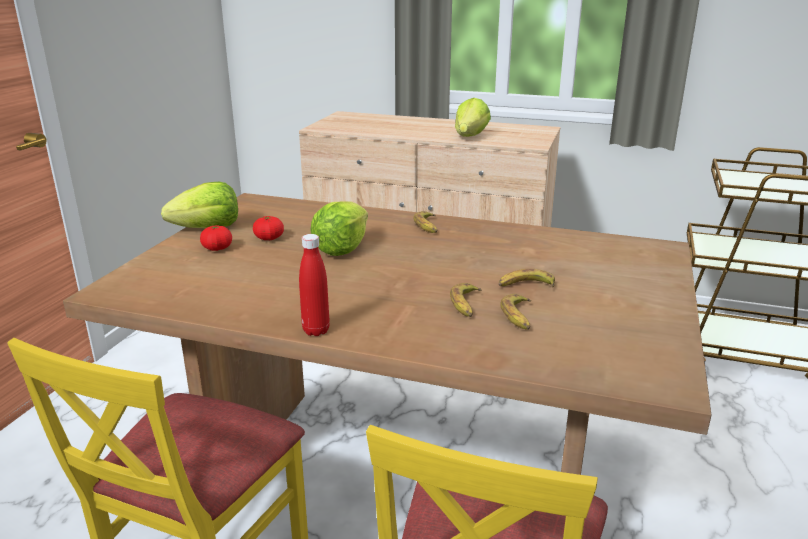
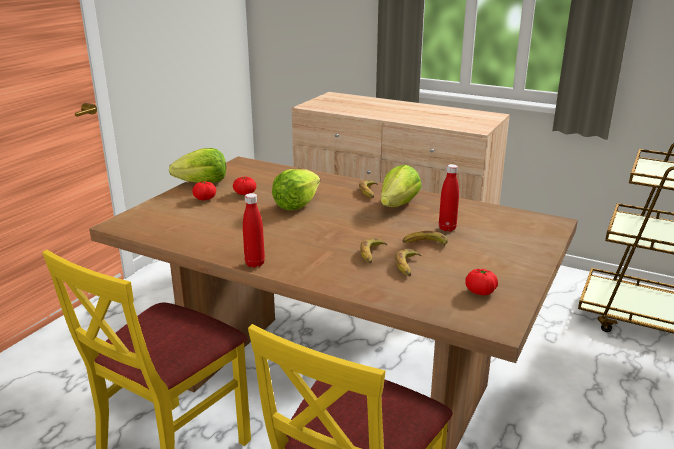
camera: 10 degrees right, 0 degrees up
(470, 136) = (427, 119): lettuce -> lettuce (398, 205)
(543, 264) = (447, 228): none -> red bottle
(625, 342) = (480, 291): none -> tomato

